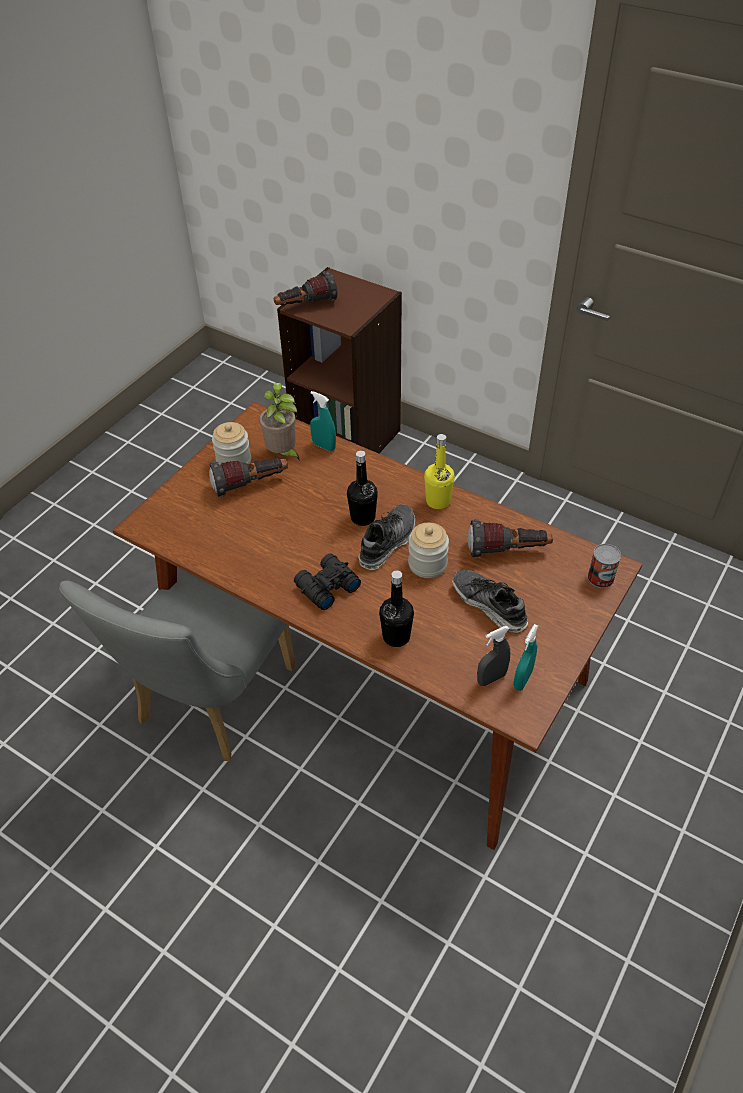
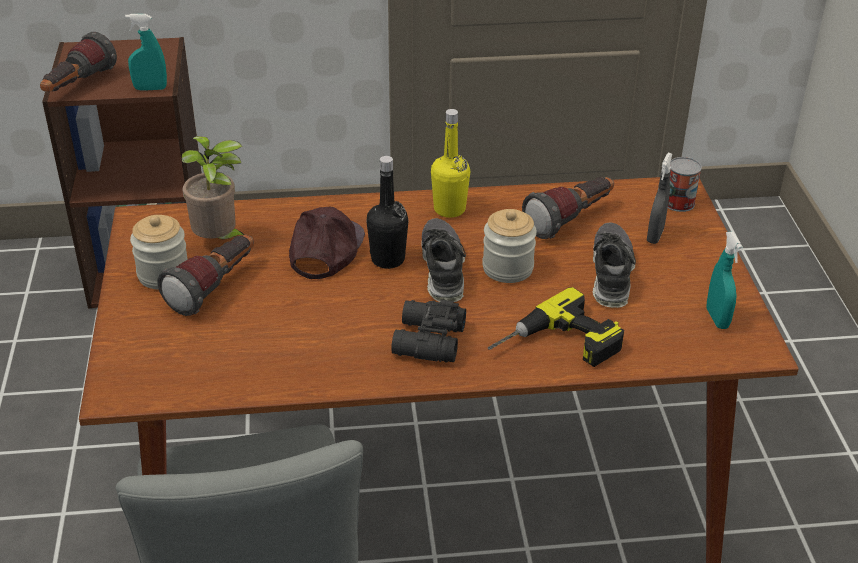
camera: 40 degrees left, 10 degrees down
(324, 446) = (260, 213): turquoise spray bottle -> turquoise spray bottle (150, 88)
(334, 491) = (325, 249): none -> brown cap
(396, 636) = (557, 347): black bottle -> power drill
(489, 605) = (610, 274): shoe -> shoe turned 90 degrees clockwise
(491, 678) = (689, 333): grey spray bottle -> grey spray bottle (655, 235)

